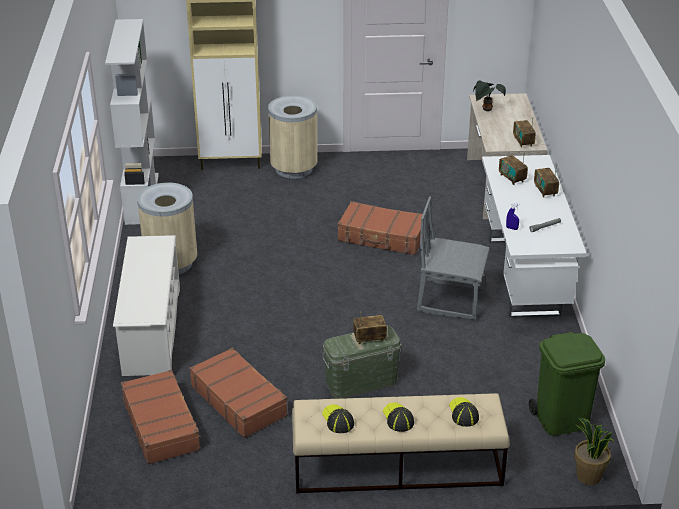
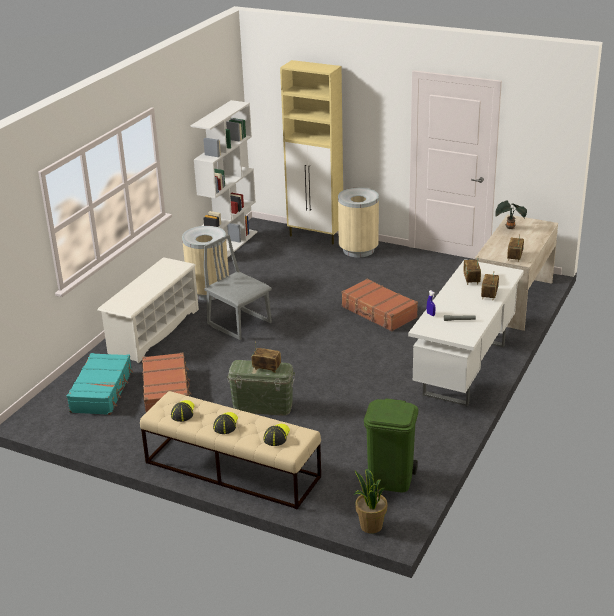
camera: 30 degrees right, 5 degrees down
(161, 425) = (102, 391): brown suitcase -> turquoise suitcase
(451, 299) = (388, 369): grey chair -> grey chair (240, 323)

